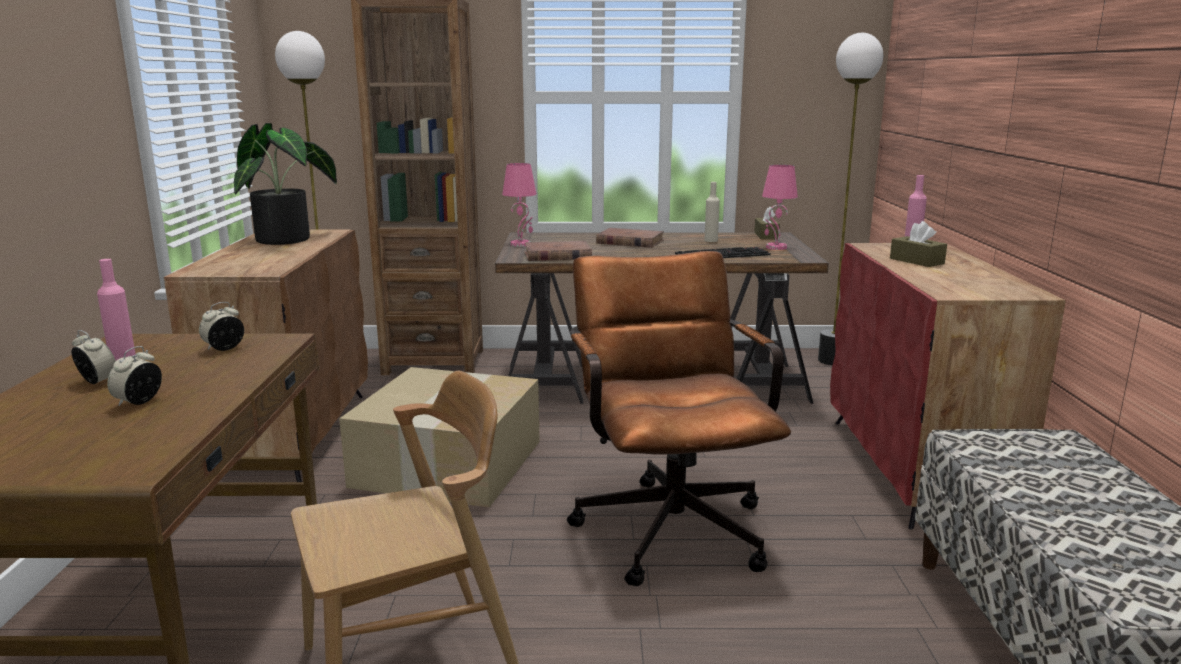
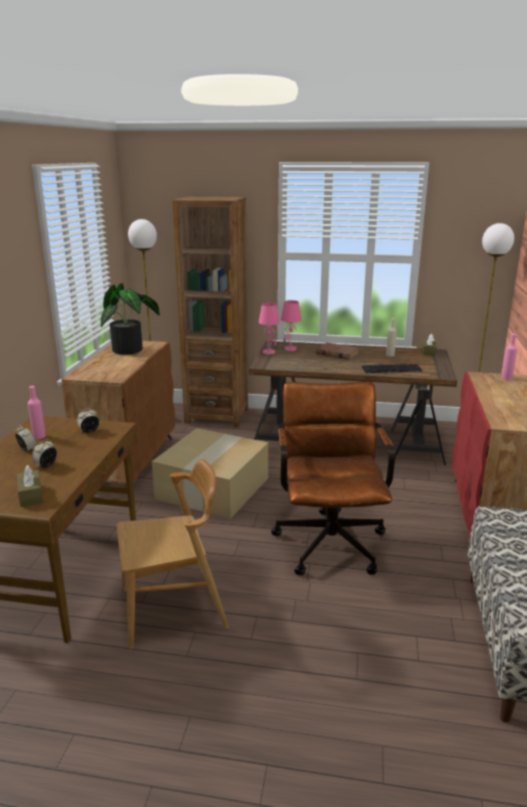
camera: 10 degrees right, 5 degrees up
(557, 255) = (288, 364): brown book -> none
(775, 247) = (429, 364): pink table lamp -> pink table lamp (290, 349)
(916, 261) = (500, 392): brown tissue box -> brown tissue box (31, 495)

